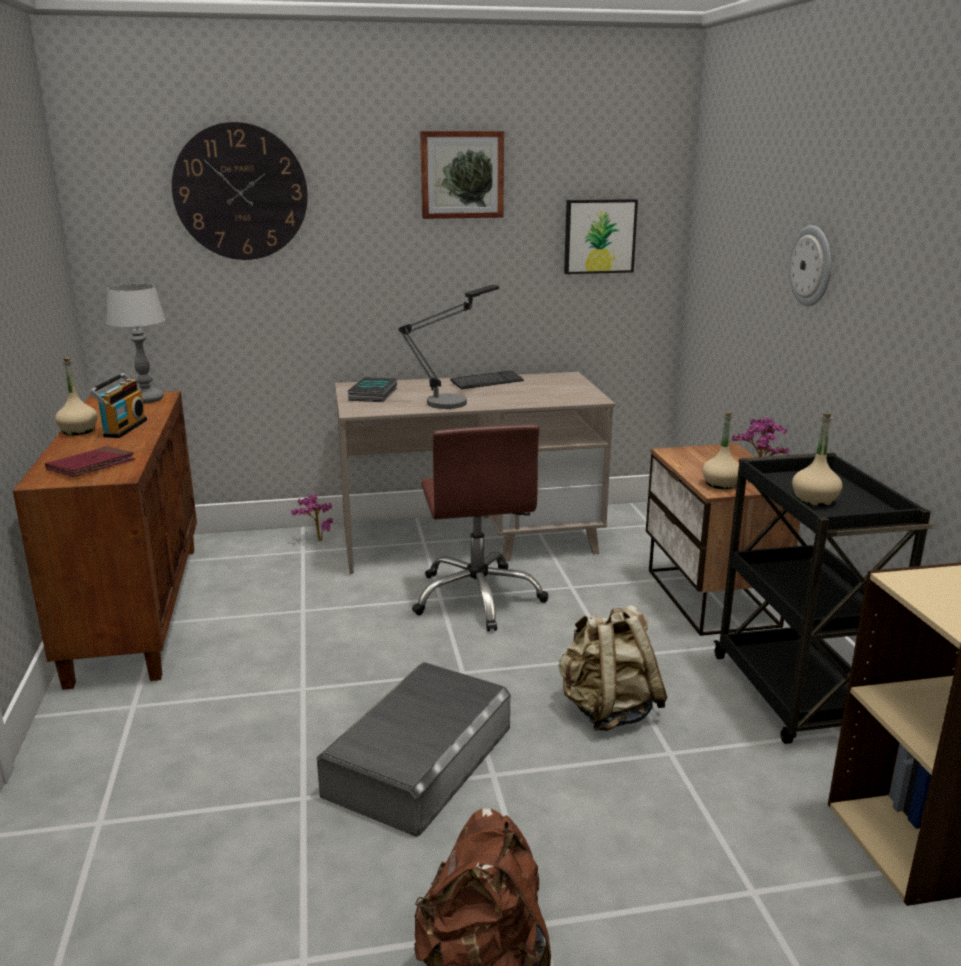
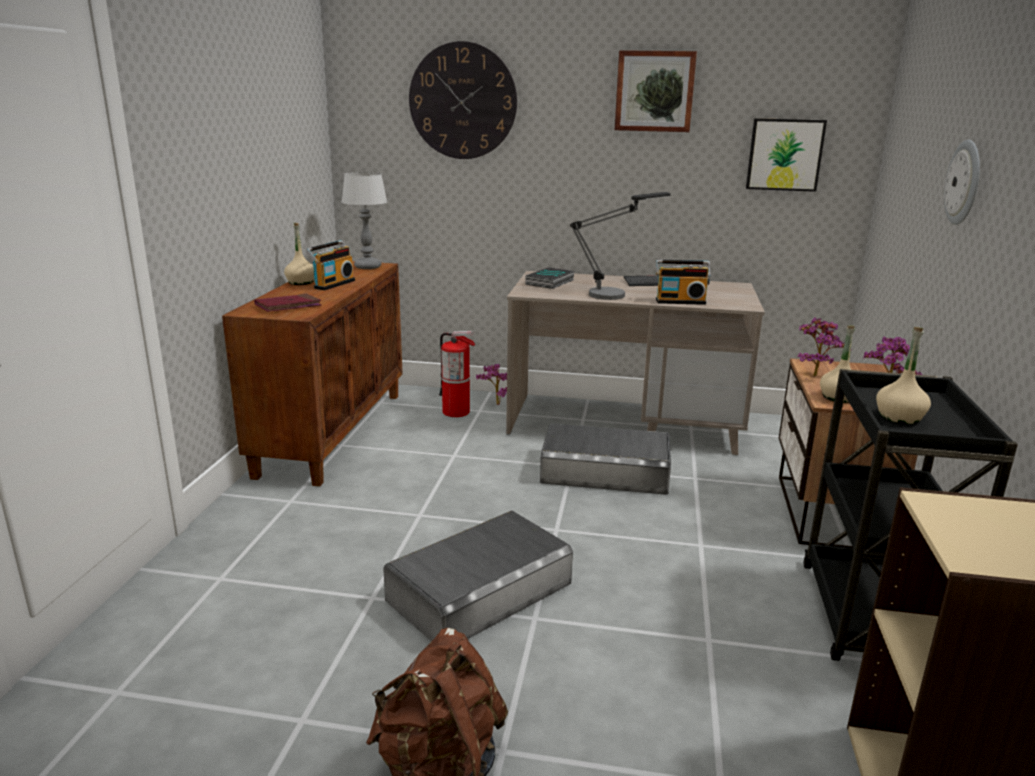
camera: 20 degrees right, 0 degrees up
(276, 557) = (456, 412): none -> fire extinguisher
(478, 597) = (605, 471): brown office chair -> grey storage box
(527, 401) = (680, 301): none -> radio
(608, 711) = (669, 589): beige backpack -> none
(684, 463) = (814, 375): none -> potted plant

